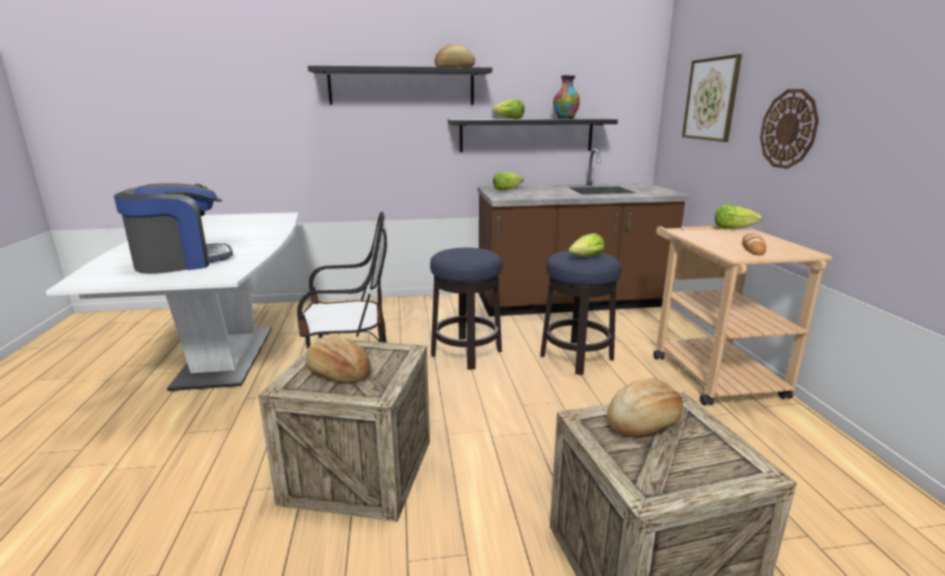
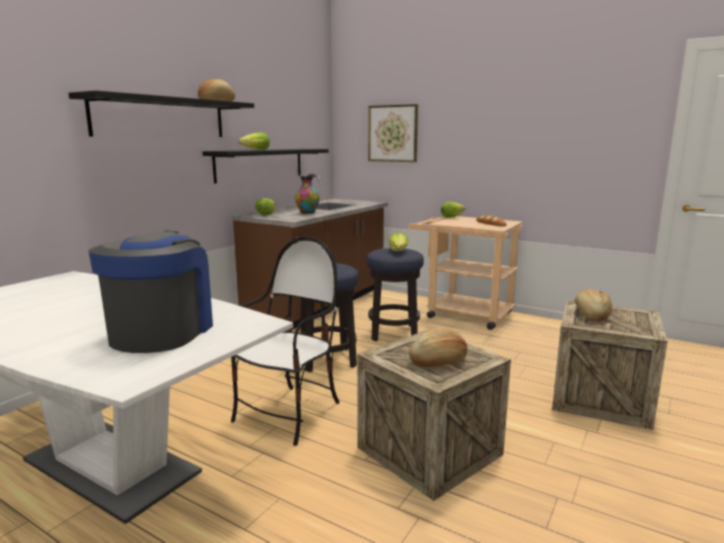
camera: 50 degrees left, 5 degrees down
(565, 118) = (292, 149): vase -> vase (307, 213)
(788, 129) = (470, 151): wall clock -> none

